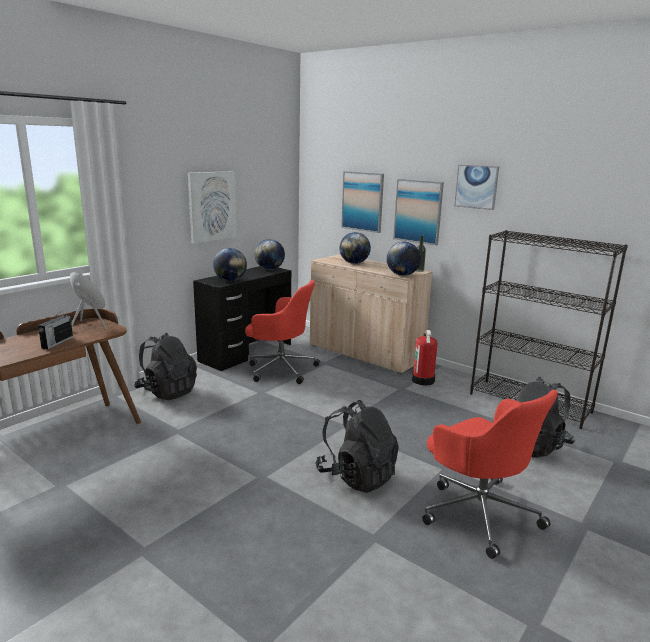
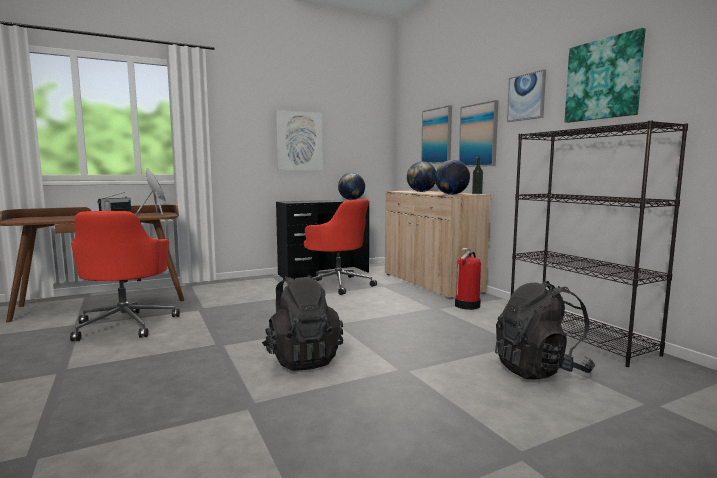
camera: 25 degrees right, 10 degrees down
(167, 391) = (229, 287): black backpack -> none
(230, 281) = (303, 202): globe -> none
(478, 512) = (393, 411): red office chair -> red office chair (126, 324)
(556, 190) = (603, 79): none -> picture

